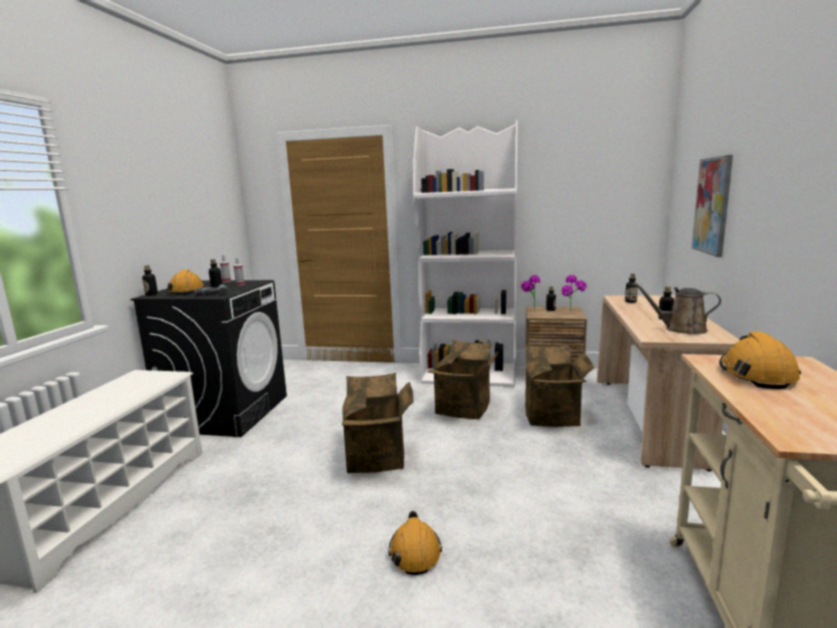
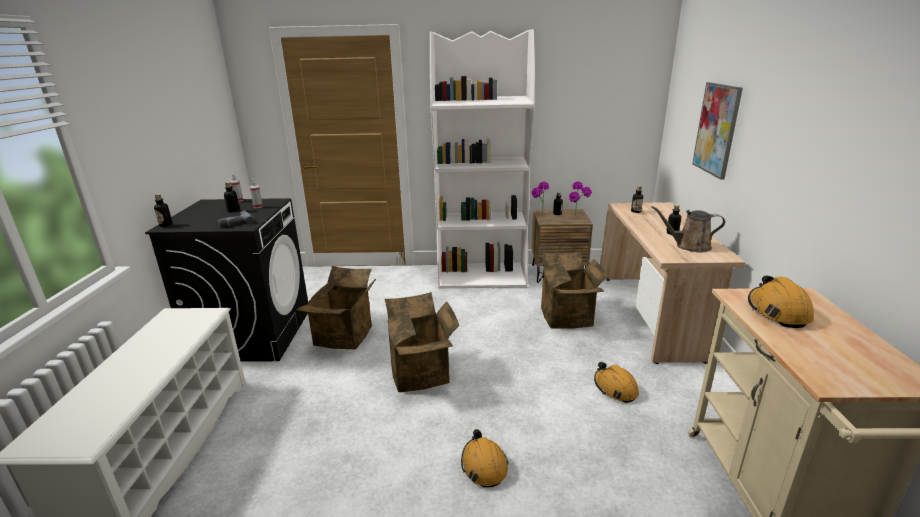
camera: 10 degrees left, 10 degrees up
(187, 291) = (204, 218): orange hard hat -> orange hard hat (615, 388)
(465, 408) = (488, 314): cardboard box -> cardboard box (345, 336)

